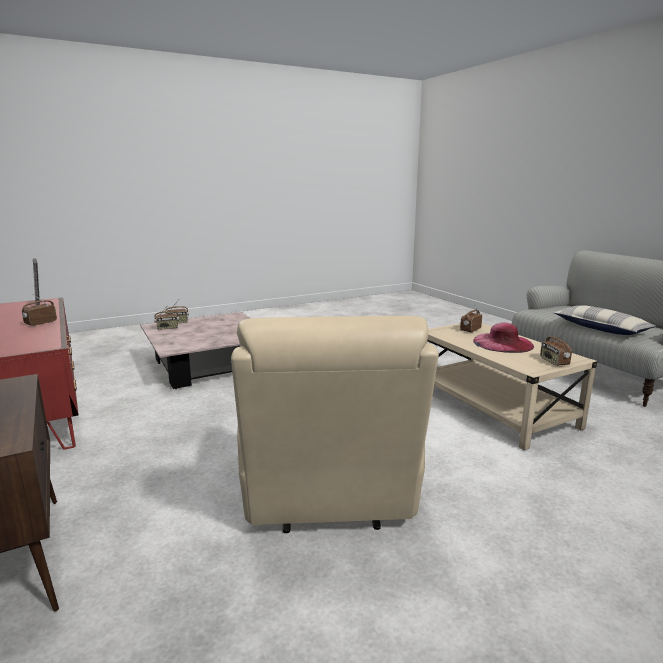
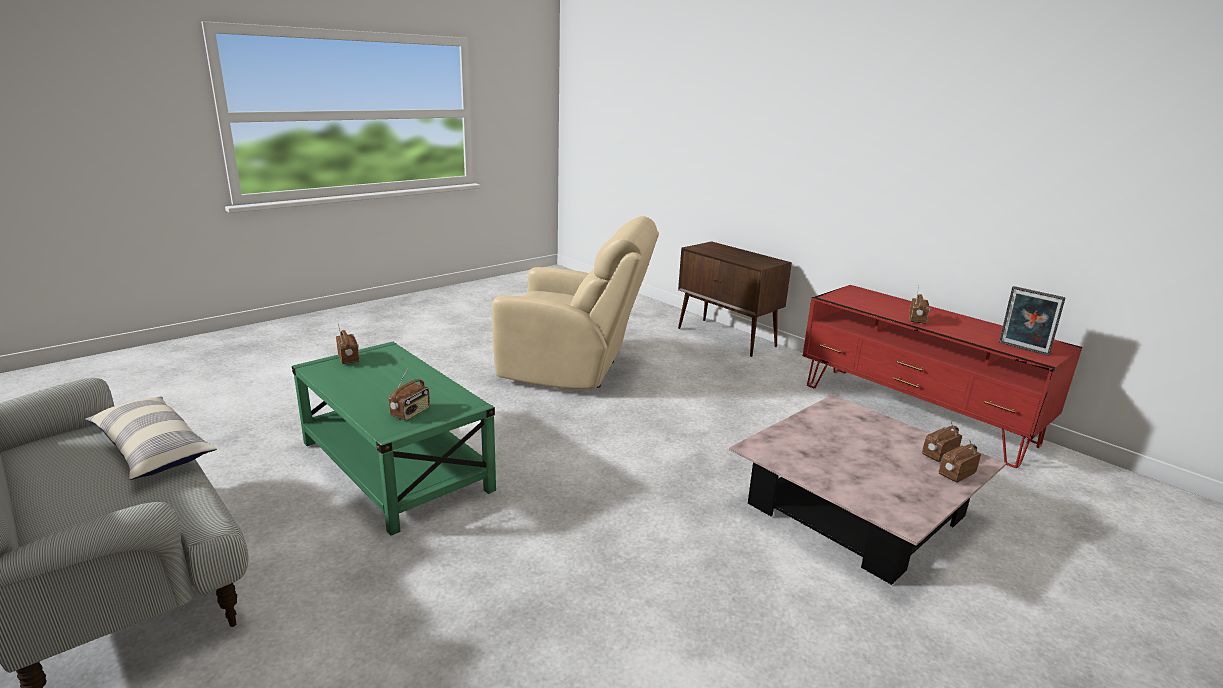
camera: 165 degrees right, 5 degrees up
(328, 499) = (573, 370): beige armchair -> beige armchair turned 120 degrees clockwise
(493, 407) = (395, 466): beige coffee table -> green coffee table
(503, 343) = (382, 386): pink hat -> none

